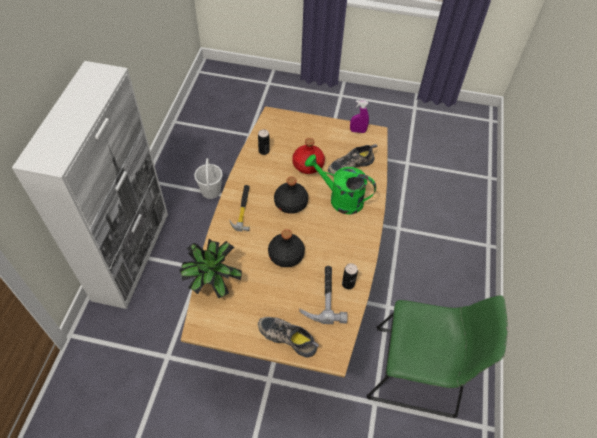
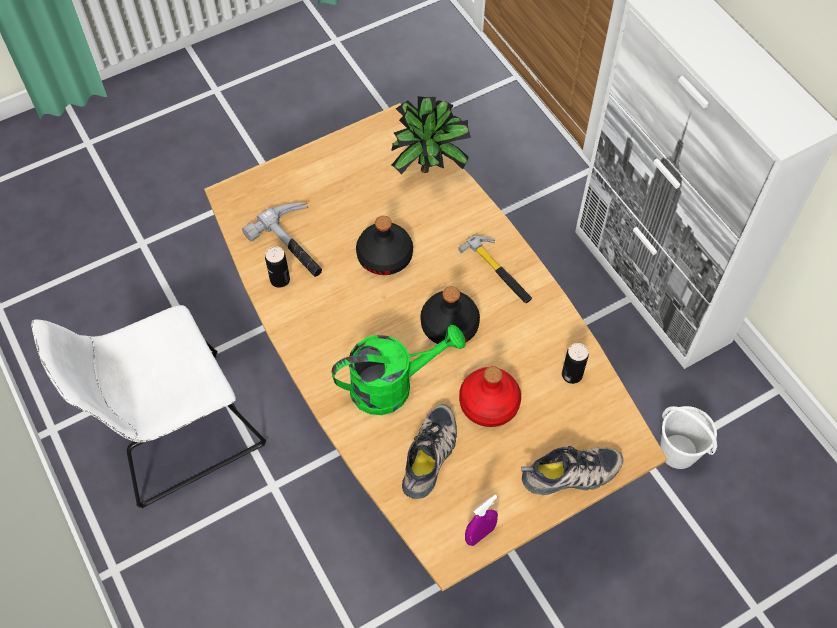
camera: 140 degrees right, 5 degrees up
(288, 337) = (295, 179): shoe -> shoe (571, 475)
(419, 372) = (172, 431): green chair -> white chair

